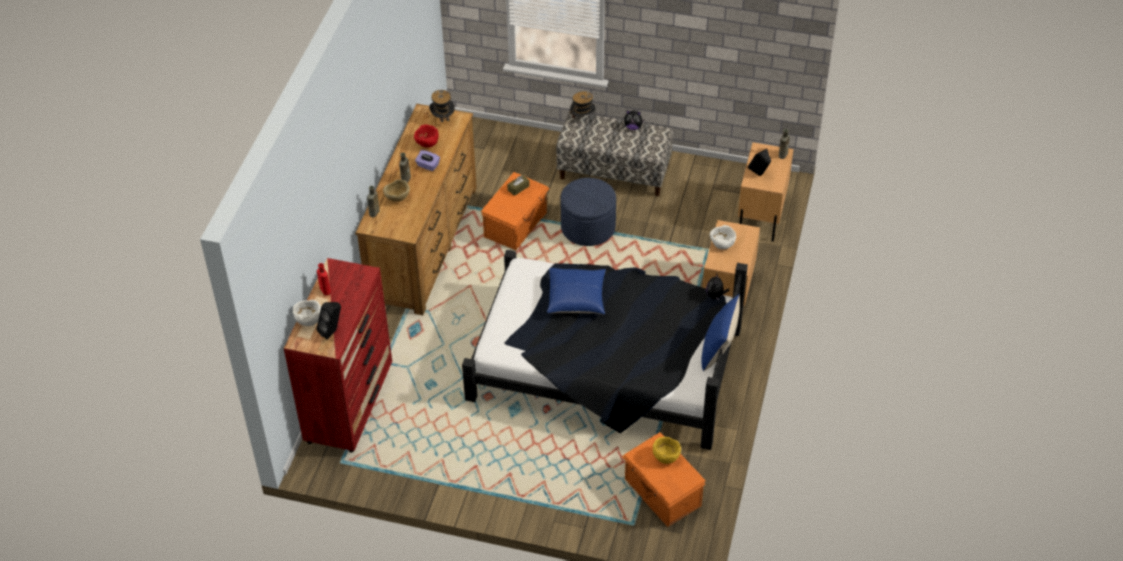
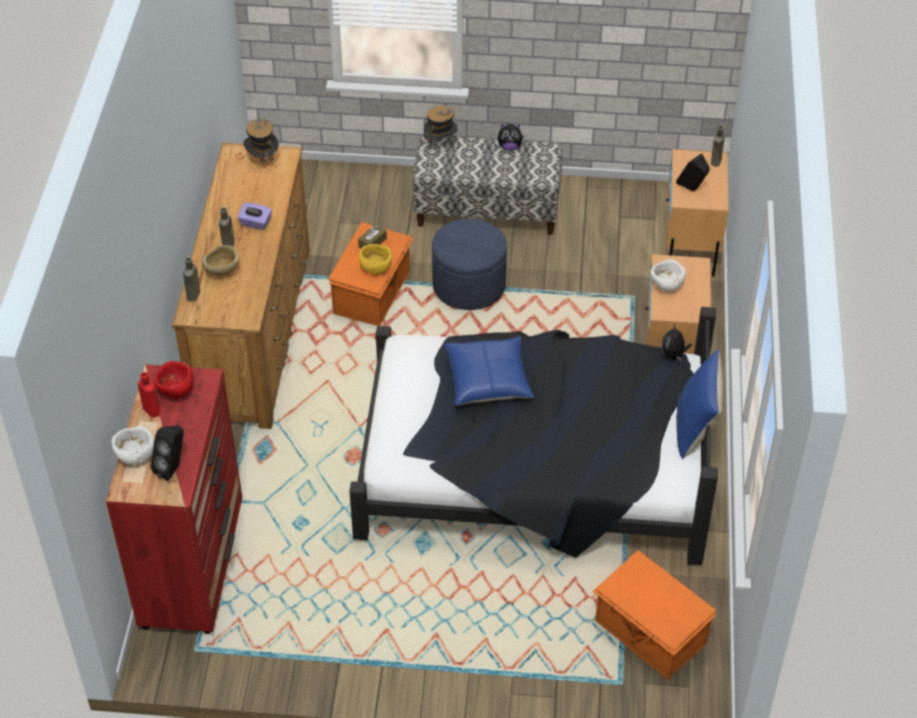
camera: 10 degrees left, 0 degrees up
(427, 144) = (248, 194): red bowl -> red bowl (176, 391)
(666, 457) = (654, 584): yellow bowl -> yellow bowl (376, 268)

